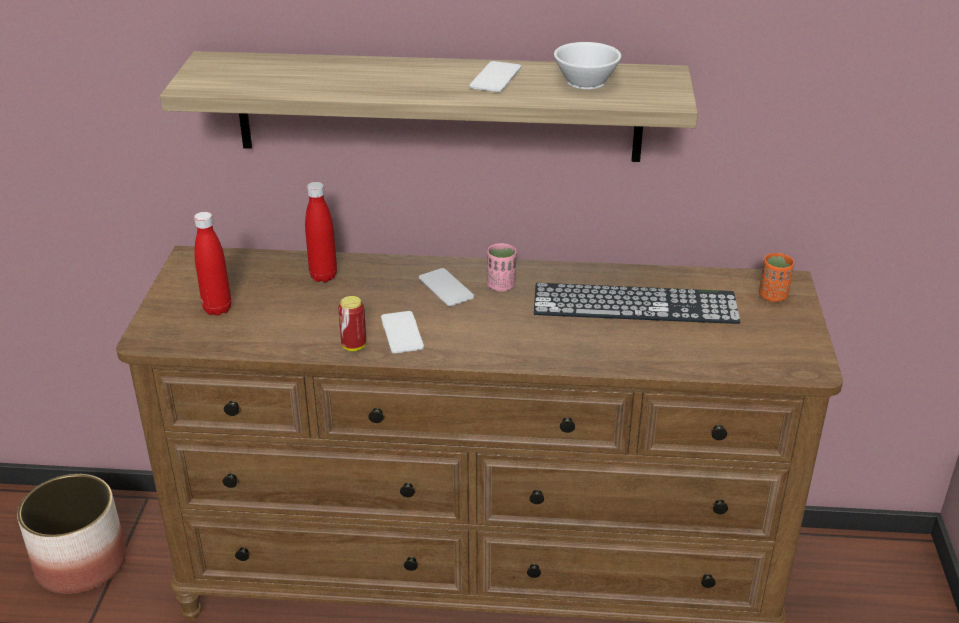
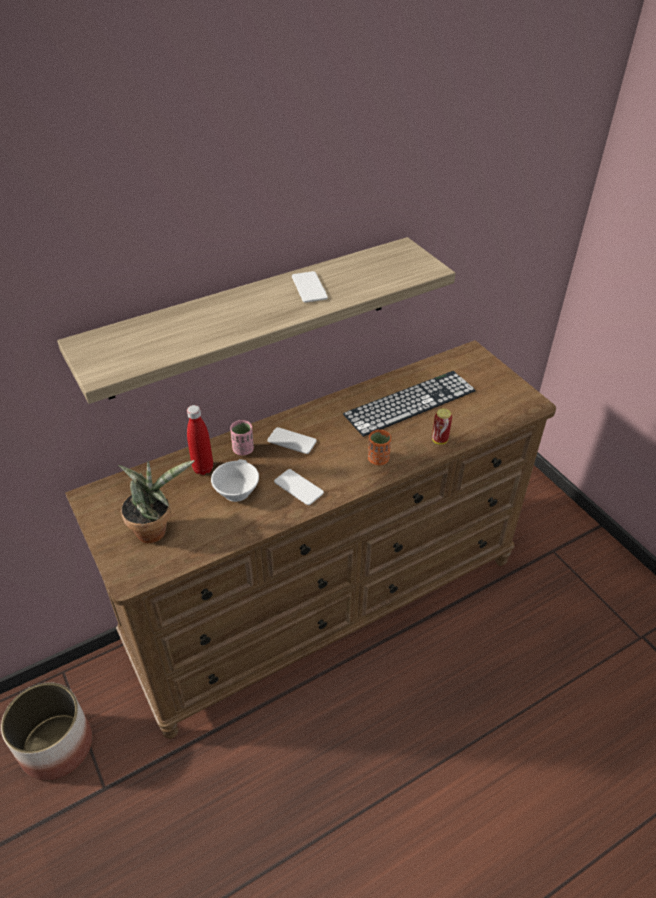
camera: 35 degrees left, 10 degrees up
(217, 309) = (155, 529): red bottle -> potted plant
(354, 346) = (278, 512): can -> can (439, 440)
(501, 286) = (323, 424): pink cup -> pink cup (243, 449)
(585, 80) = (365, 270): white cup -> white cup (235, 490)
(773, 296) = (473, 365): orange cup -> orange cup (378, 459)

